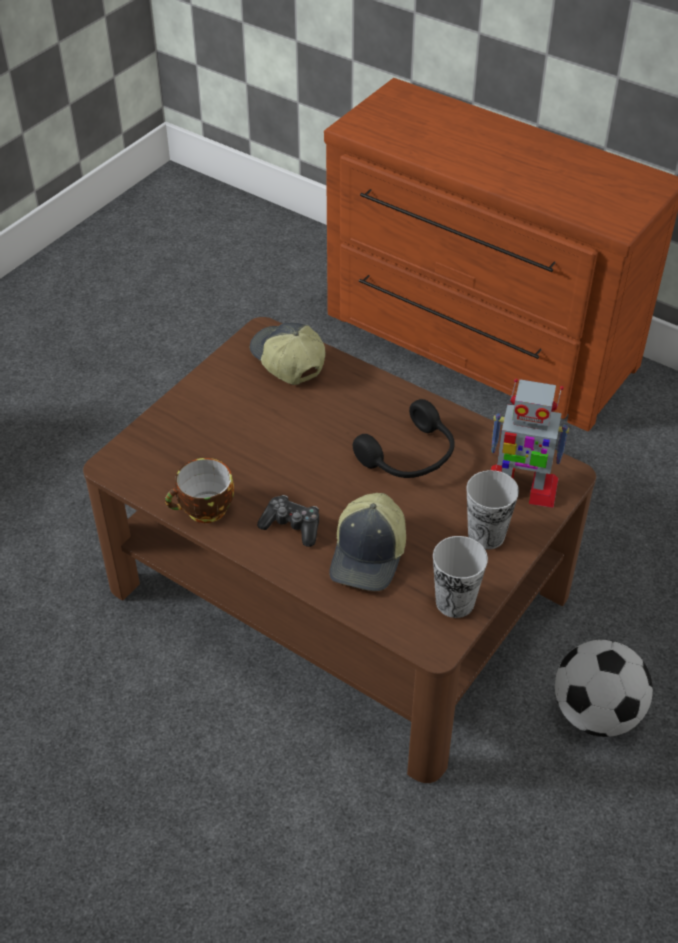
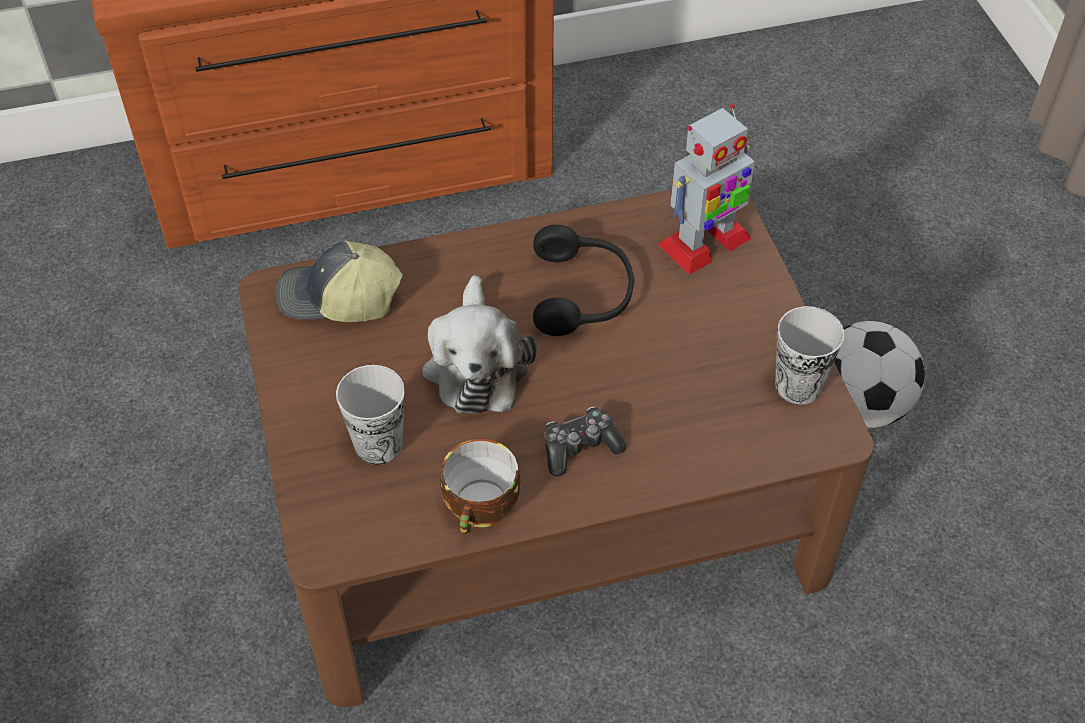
camera: 50 degrees left, 5 degrees up
(304, 444) = (476, 364): none -> plush toy
(369, 555) = (679, 410): cap -> none
(486, 535) = (738, 307): cup -> cup (378, 445)

